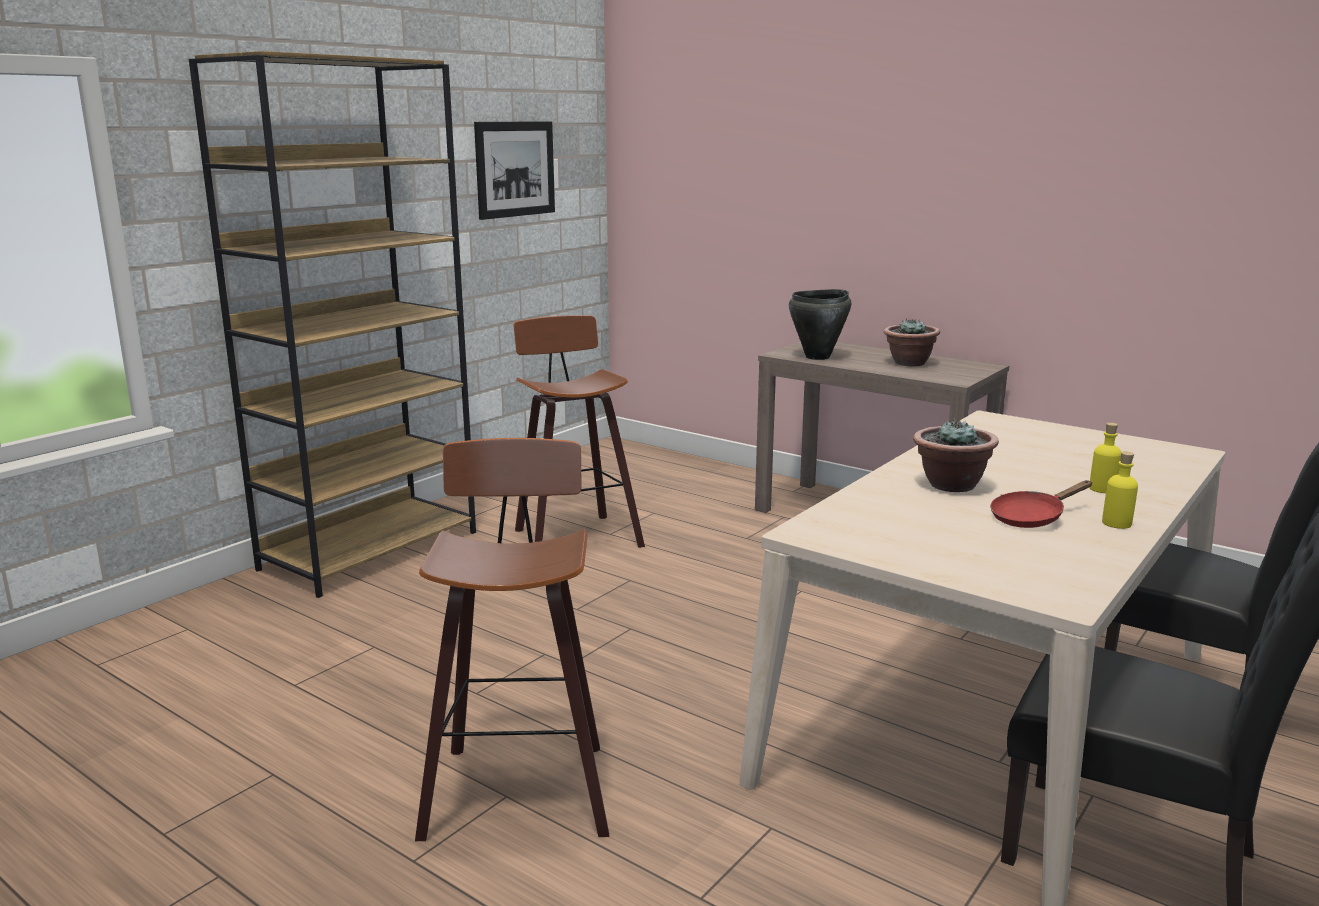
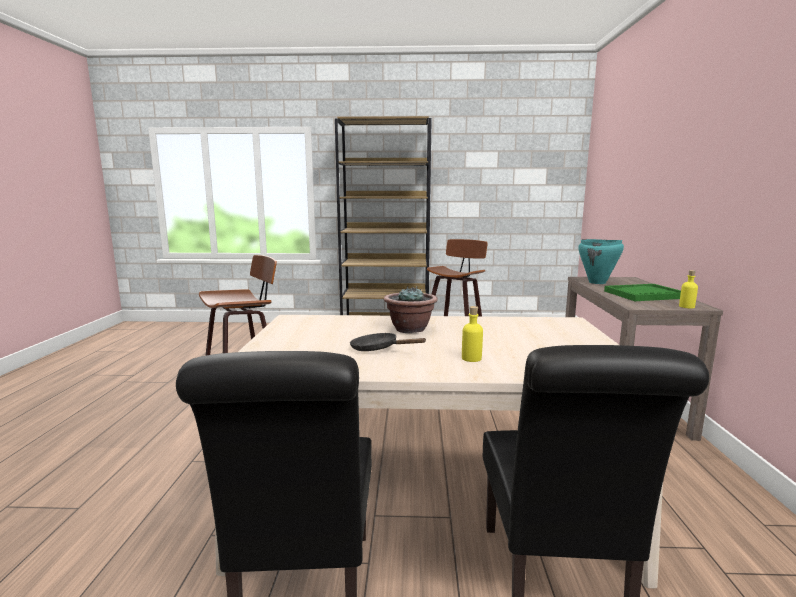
camera: 55 degrees right, 5 degrees down
(515, 169) = (512, 173): picture -> none
(818, 357) = (597, 282): black cooking pot -> turquoise cooking pot
(909, 363) = (644, 294): potted plant -> green tray
(1031, 518) = (378, 349): red frying pan -> black frying pan
(1116, 523) = (401, 368): yellow bottle -> yellow bottle (686, 306)

